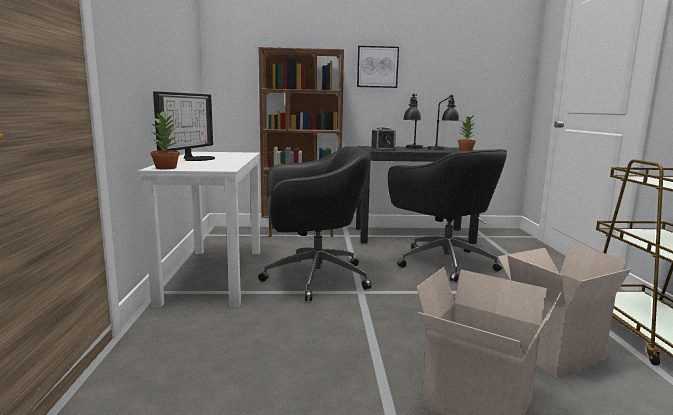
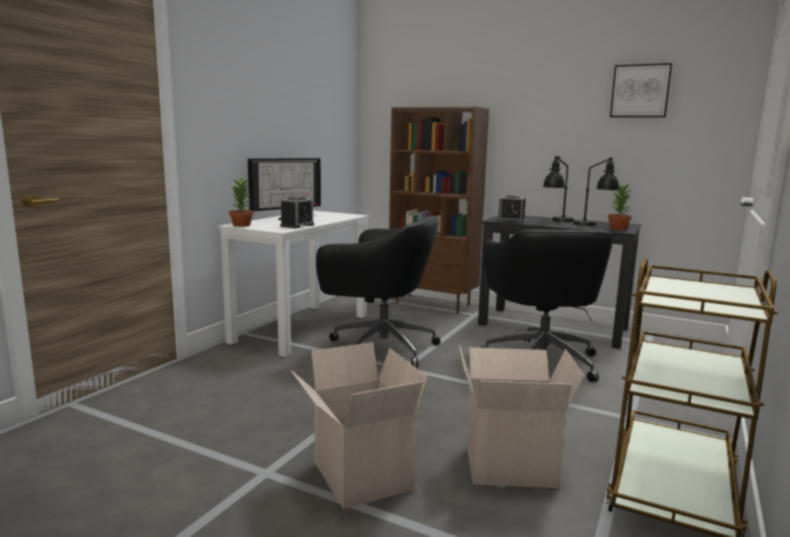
camera: 30 degrees right, 0 degrees up
(227, 164) = (297, 225): none -> alarm clock
(377, 67) = (530, 123): picture -> picture (640, 91)

